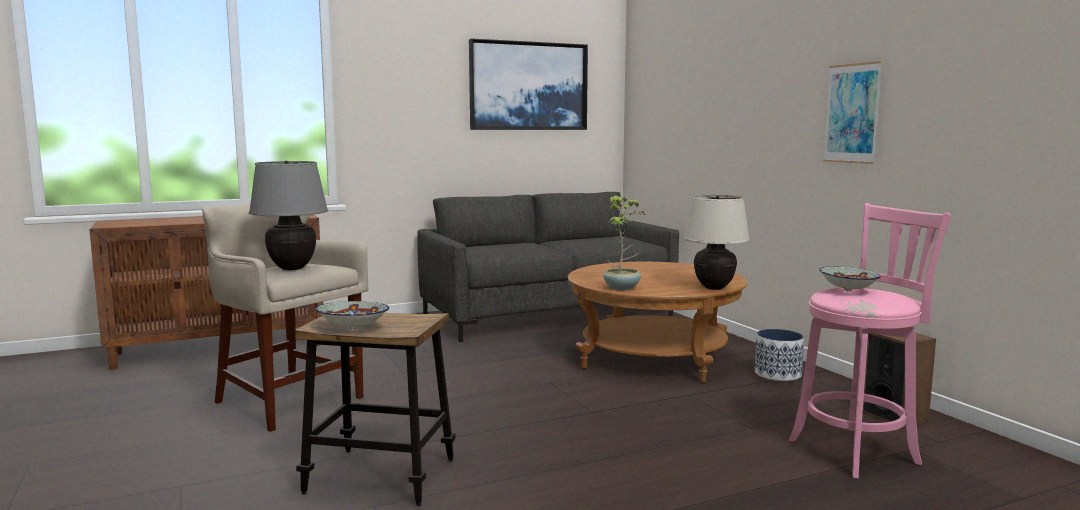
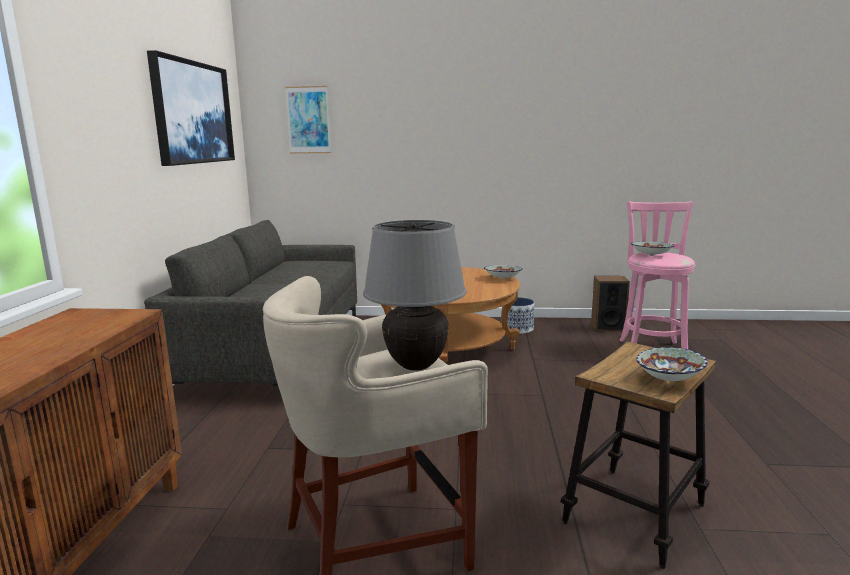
camera: 60 degrees left, 5 degrees up
(622, 288) = (473, 295): potted plant -> none
(713, 288) = (502, 278): beige table lamp -> bowl
(852, 113) = (533, 143): picture -> picture (308, 120)

